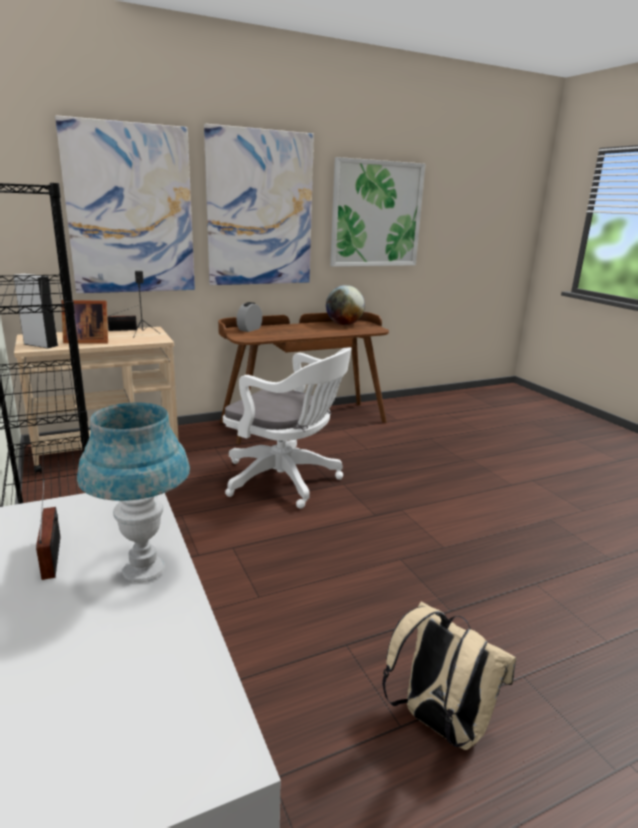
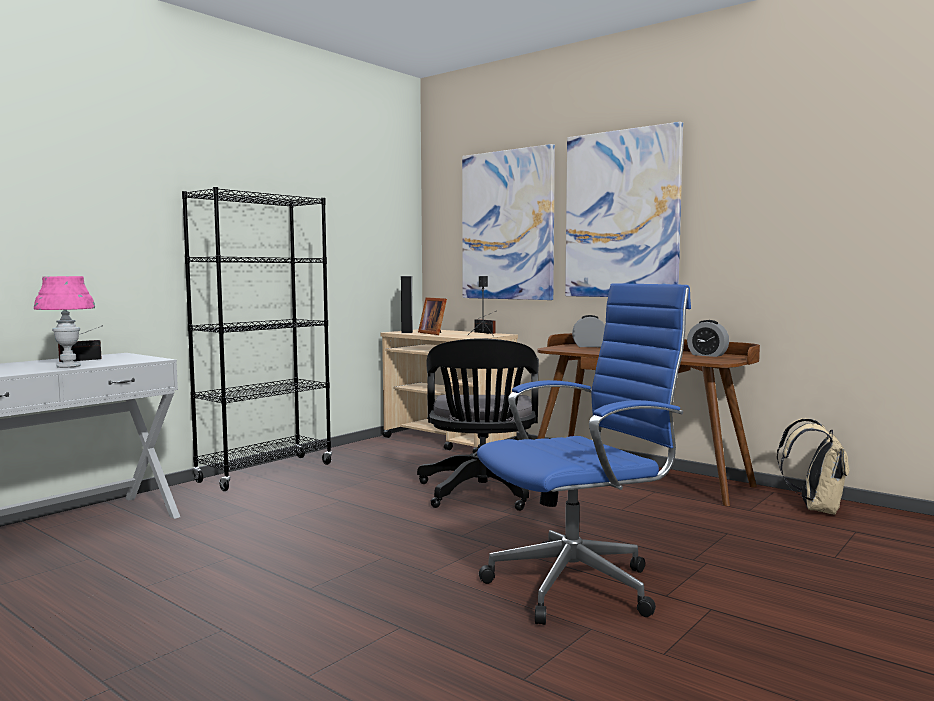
camera: 65 degrees right, 15 degrees down
(144, 570) = (68, 366): blue table lamp -> pink table lamp
(286, 480) = (482, 494): white office chair -> black office chair
(344, 324) = (707, 355): globe -> alarm clock
(376, 214) = (782, 207): picture -> none
(439, 724) = (148, 599): beige backpack -> beige backpack (815, 508)
(488, 502) = (580, 585): none -> blue office chair

